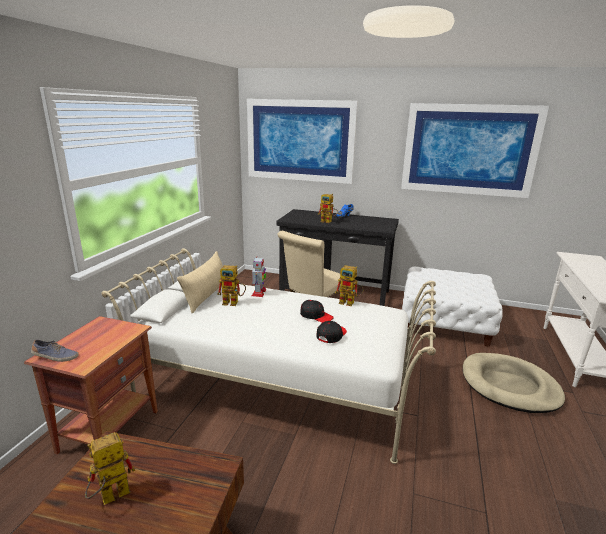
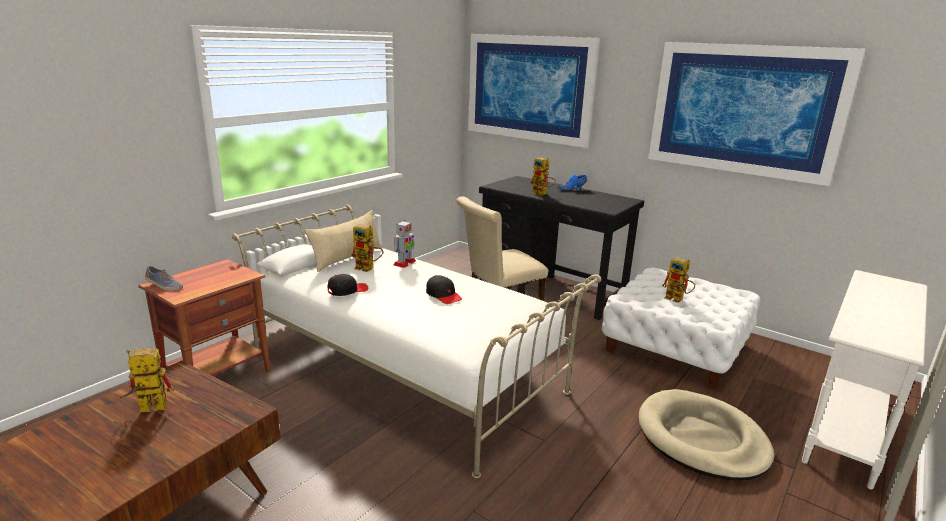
camera: 20 degrees right, 0 degrees up
(331, 335) = (440, 316): black cap -> black cap (347, 290)
(350, 303) = (498, 289): toy robot -> toy robot (678, 299)

